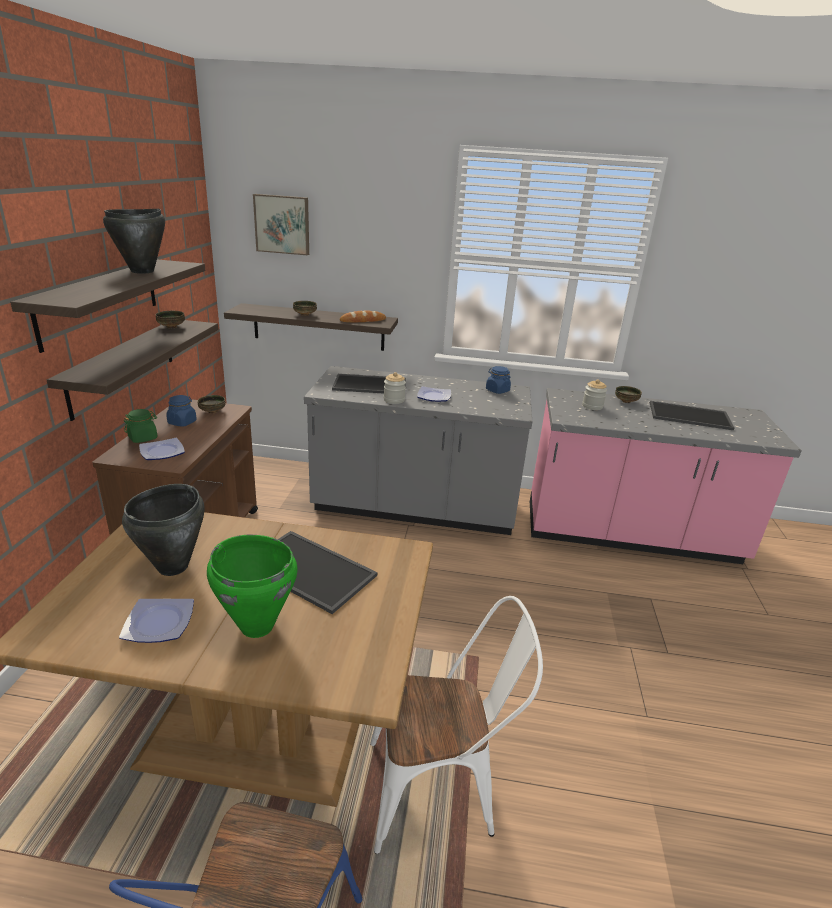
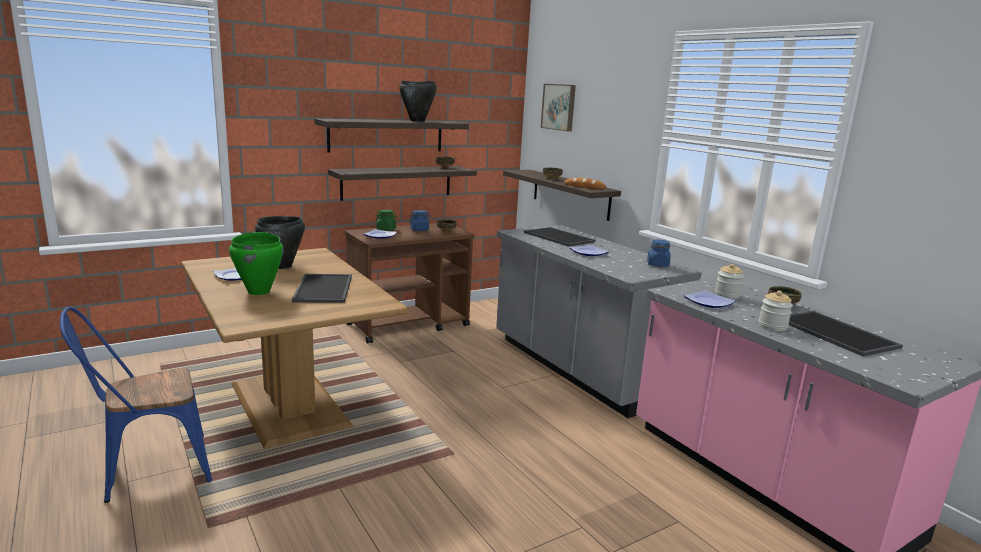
camera: 50 degrees right, 10 degrees down
(394, 400) = (552, 246): jar -> jar (772, 326)
(440, 790) = (313, 481): white chair -> none
(601, 419) = (708, 302): none -> plate

